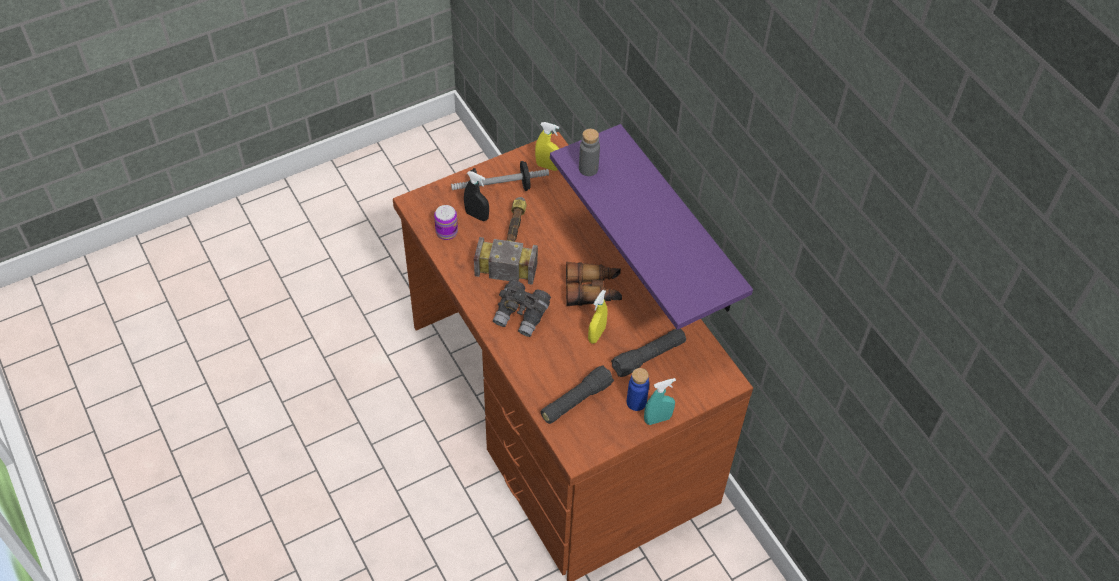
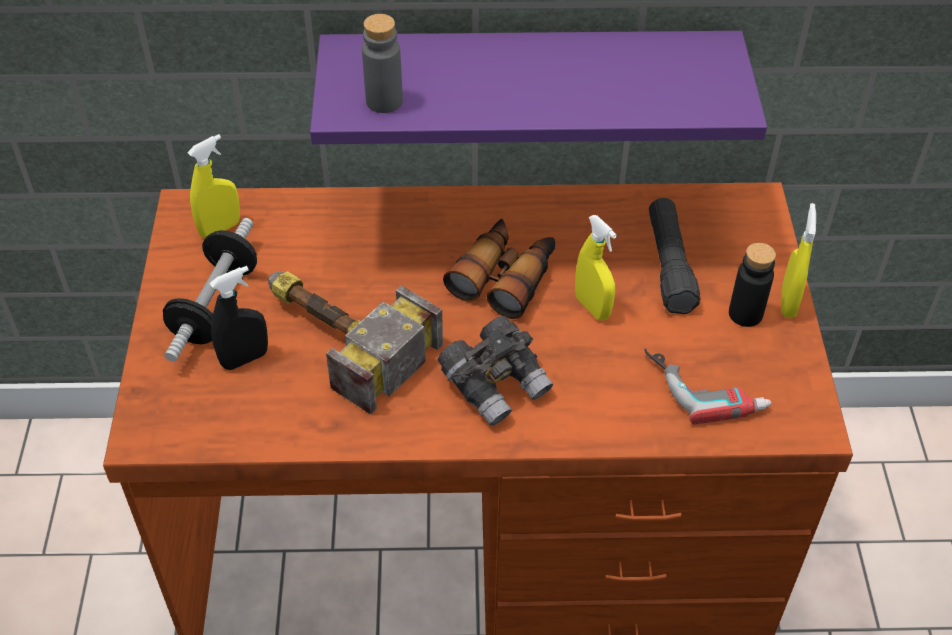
camera: 60 degrees left, 5 degrees down
(446, 232) = (247, 415): can -> none
(576, 401) = (706, 385): black flashlight -> power drill
(636, 402) = (745, 314): blue bottle -> black bottle
(657, 419) = (788, 302): turquoise spray bottle -> yellow spray bottle

